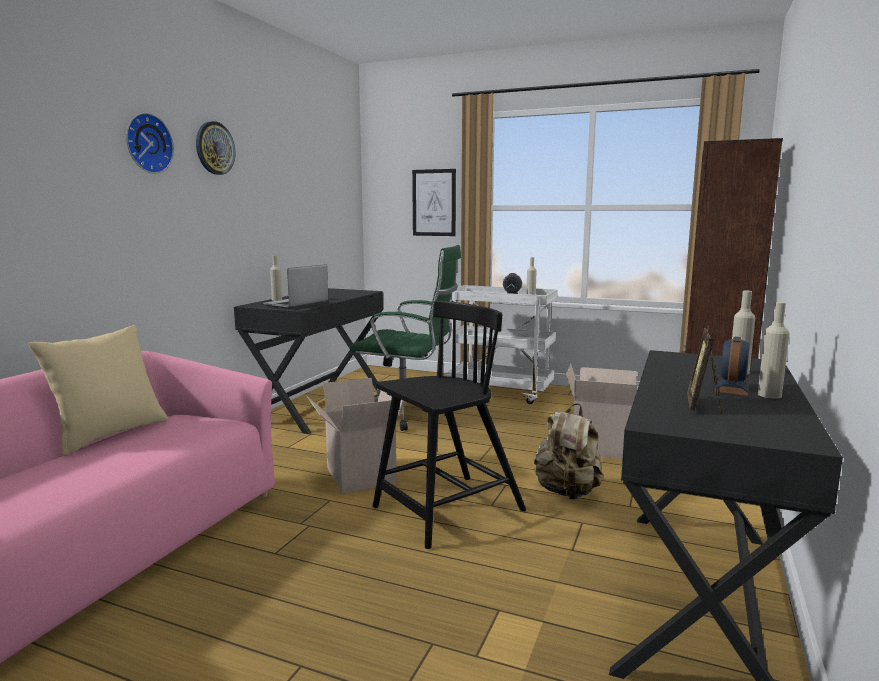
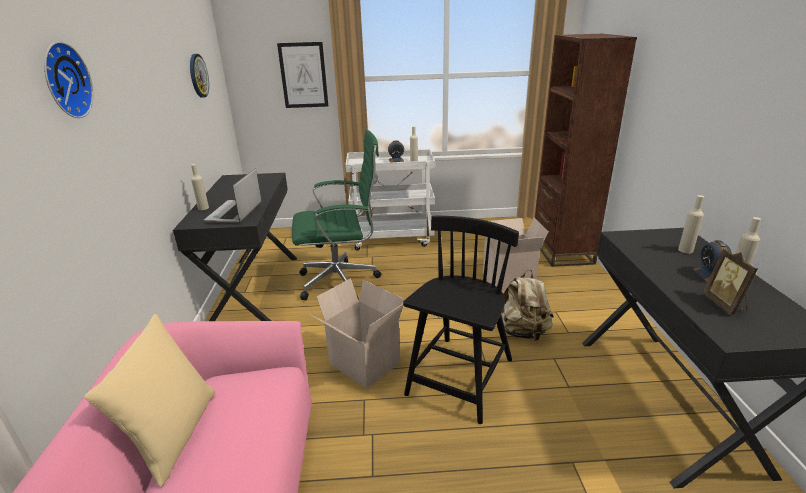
camera: 25 degrees left, 15 degrees up
(214, 148) = (119, 63): wall clock -> wall clock (198, 76)

